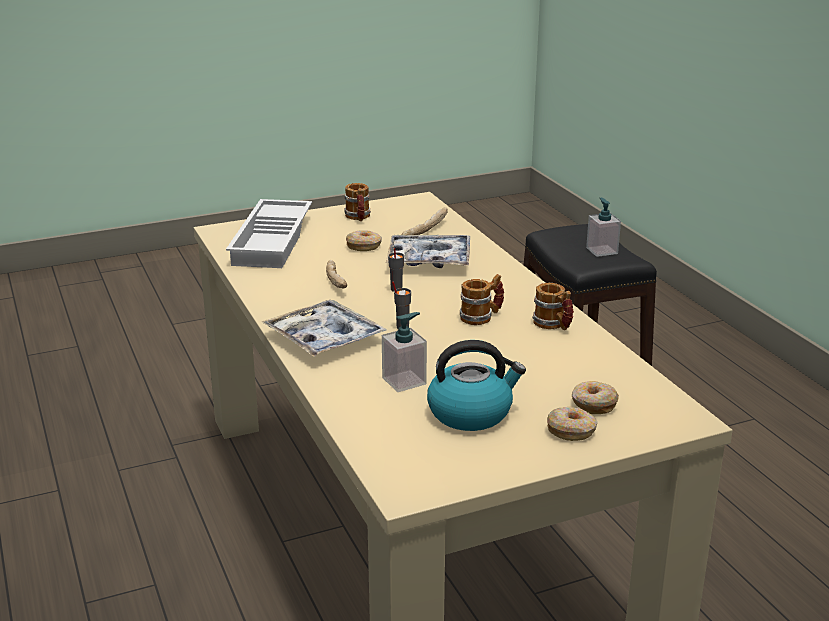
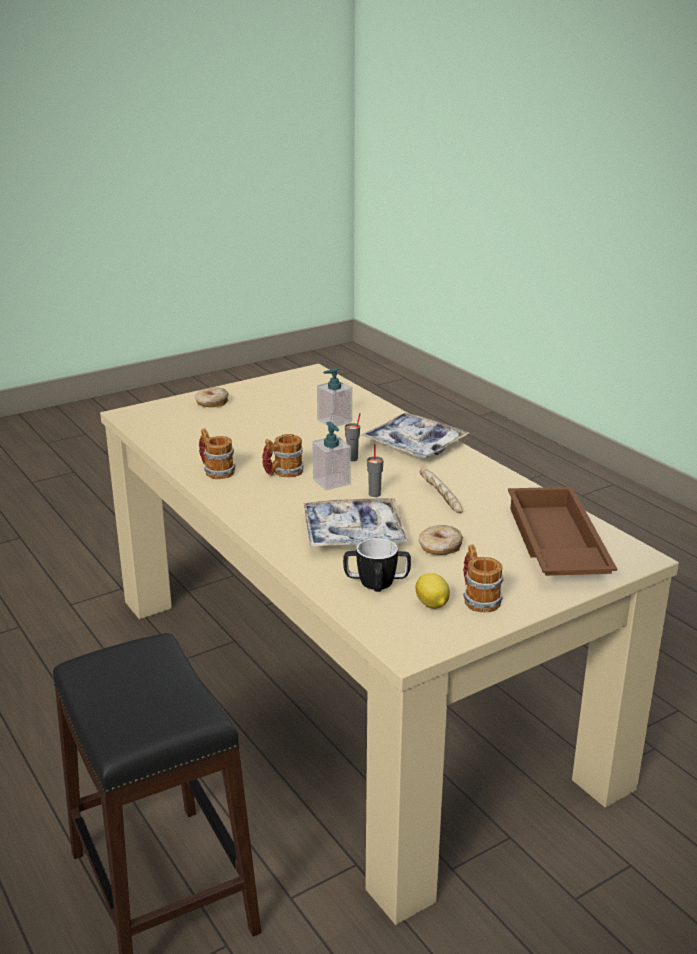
camera: 170 degrees right, 0 degrees up
(274, 241) = (553, 545): white tray -> brown tray
(392, 216) = (432, 605): none -> lemon
(424, 230) = (376, 582): bread -> mug
(471, 413) = (280, 407): kettle -> none
(593, 404) = (193, 417): donut -> none
(601, 250) = (124, 682): soap dispenser -> soap dispenser (331, 482)

